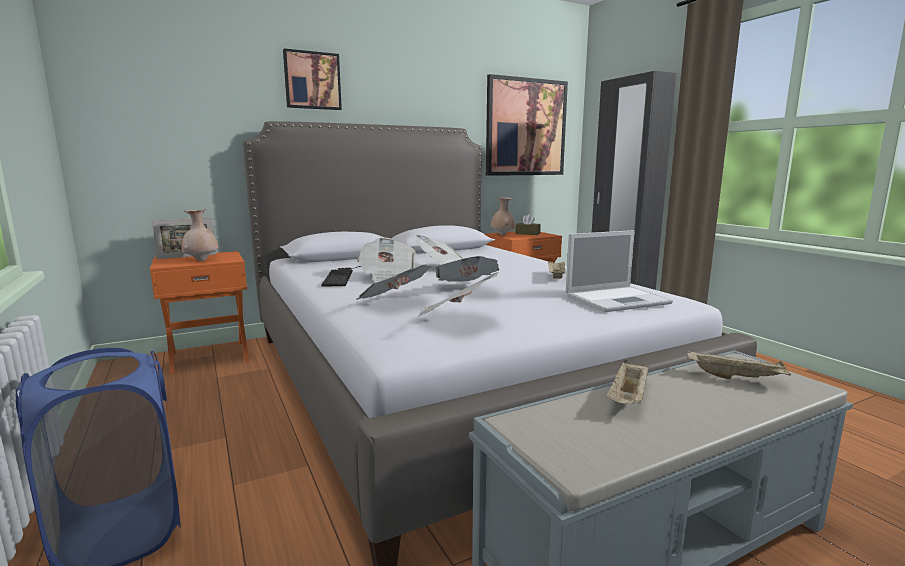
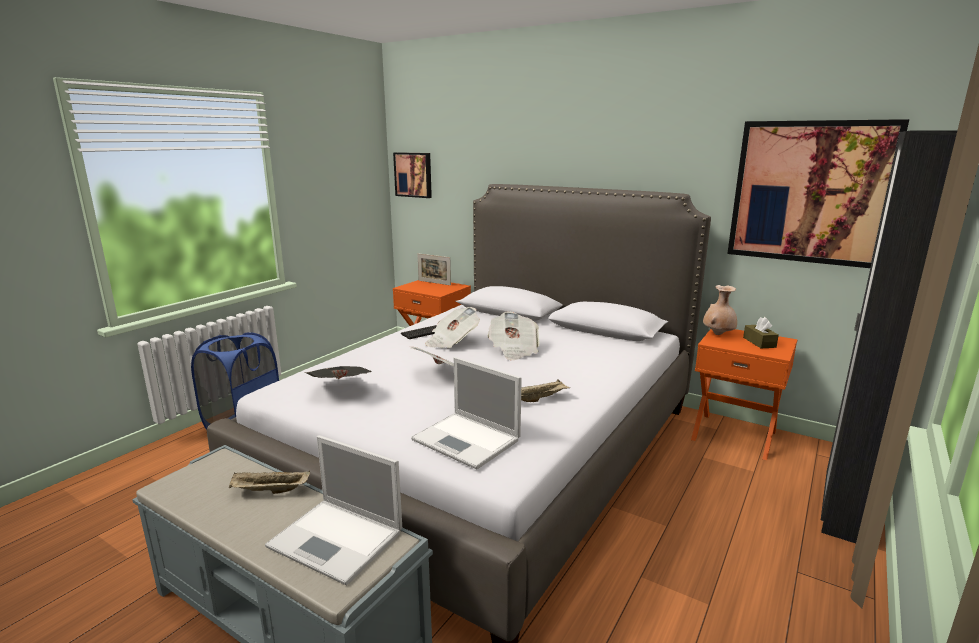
camera: 60 degrees right, 5 degrees up
(201, 260) = (427, 289): beige vase -> none
(312, 81) = (537, 145): picture -> picture (414, 174)
(393, 302) = (375, 363): newspaper -> none
(735, 378) = (338, 540): beige tray -> laptop

